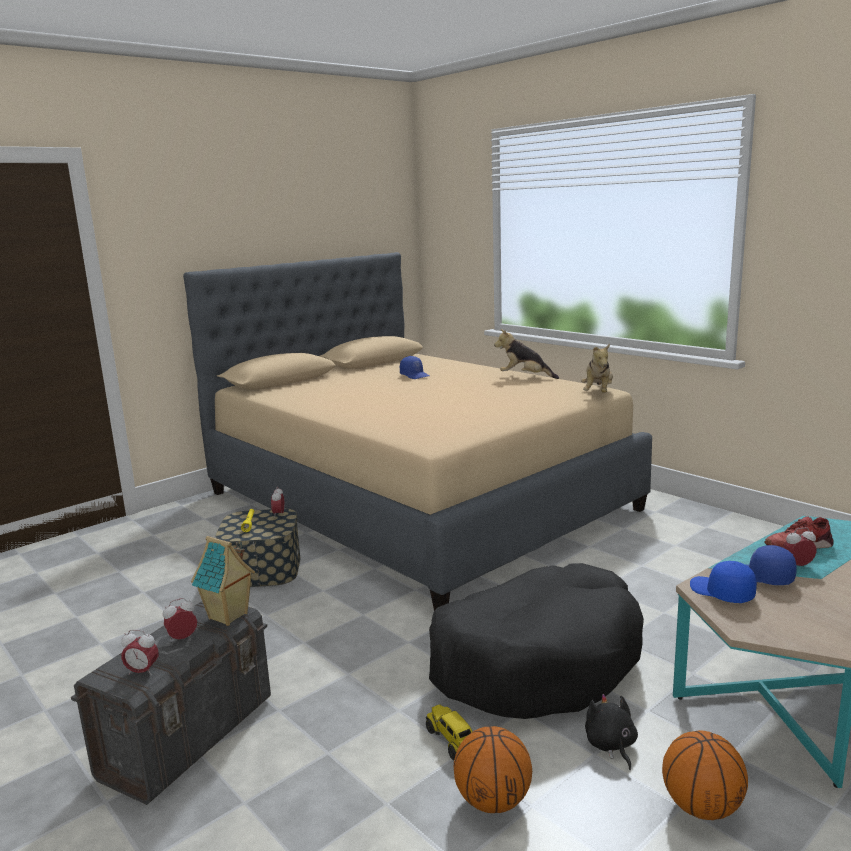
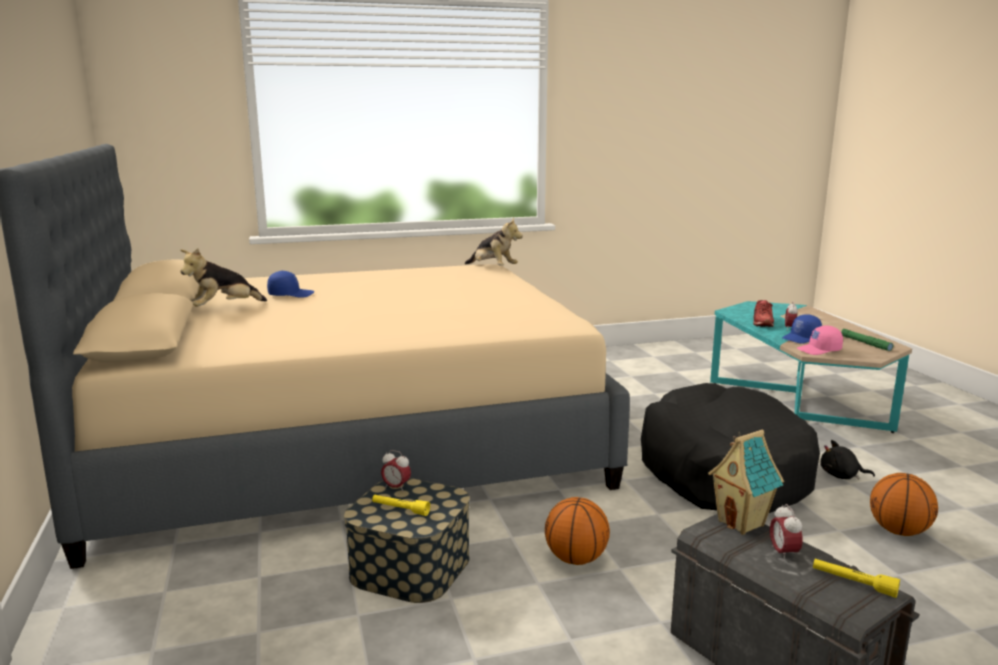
camera: 65 degrees left, 0 degrees up
(142, 672) = (853, 583): alarm clock -> yellow flashlight
(452, 741) = (822, 529): toy truck -> none
(525, 377) = (393, 272): plush toy -> plush toy (224, 308)
(701, 807) = (909, 469): basketball -> basketball (575, 559)
(721, 592) = (819, 350): blue cap -> pink cap
(817, 622) = (865, 343): none -> green flashlight

